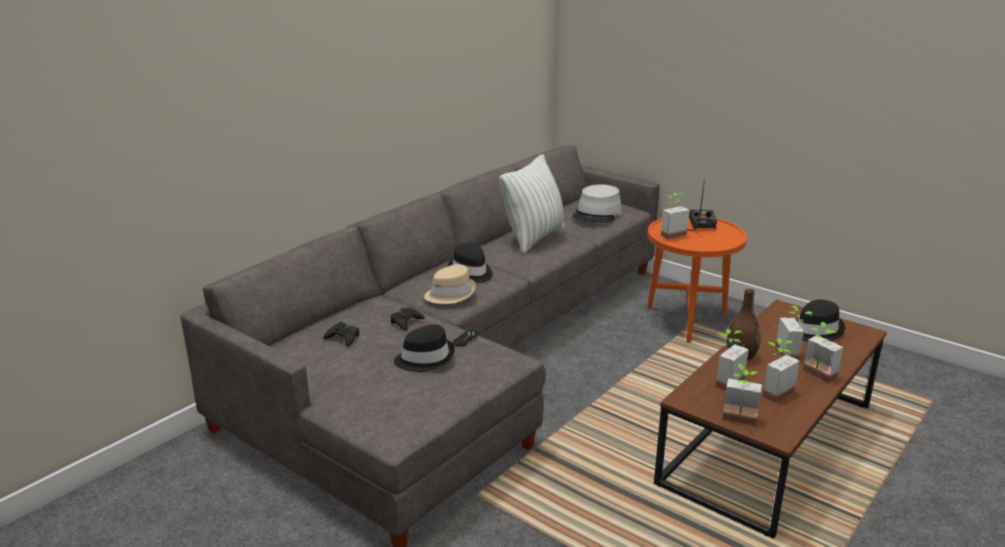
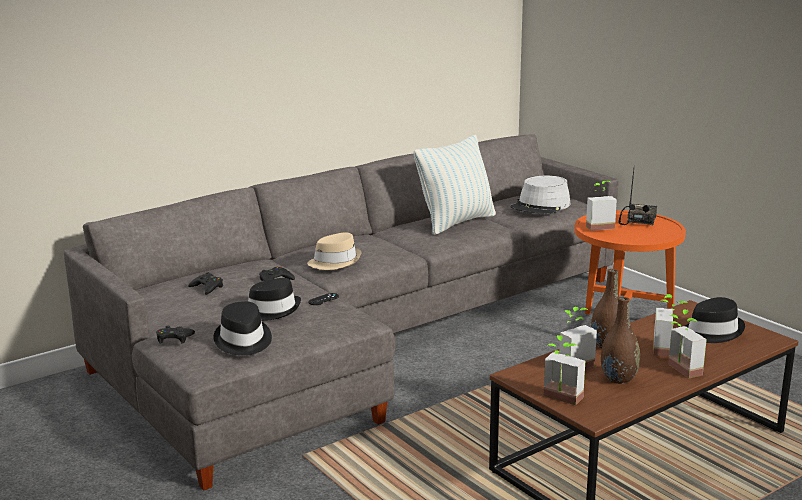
camera: 15 degrees right, 5 degrees down
(345, 404) = (174, 339): none -> black game controller
(470, 272) = (368, 246): black hat -> black hat (242, 340)
(772, 391) = (618, 379): potted plant -> brown vase

